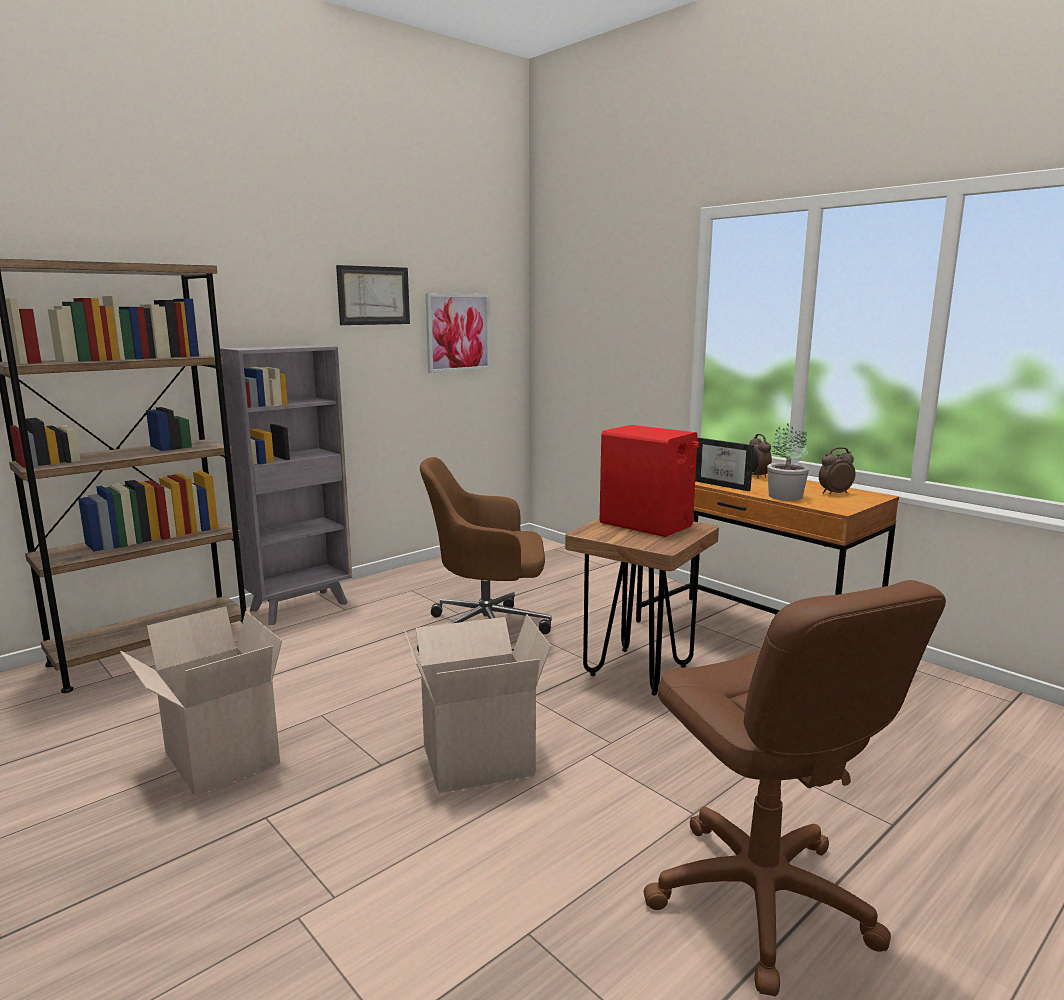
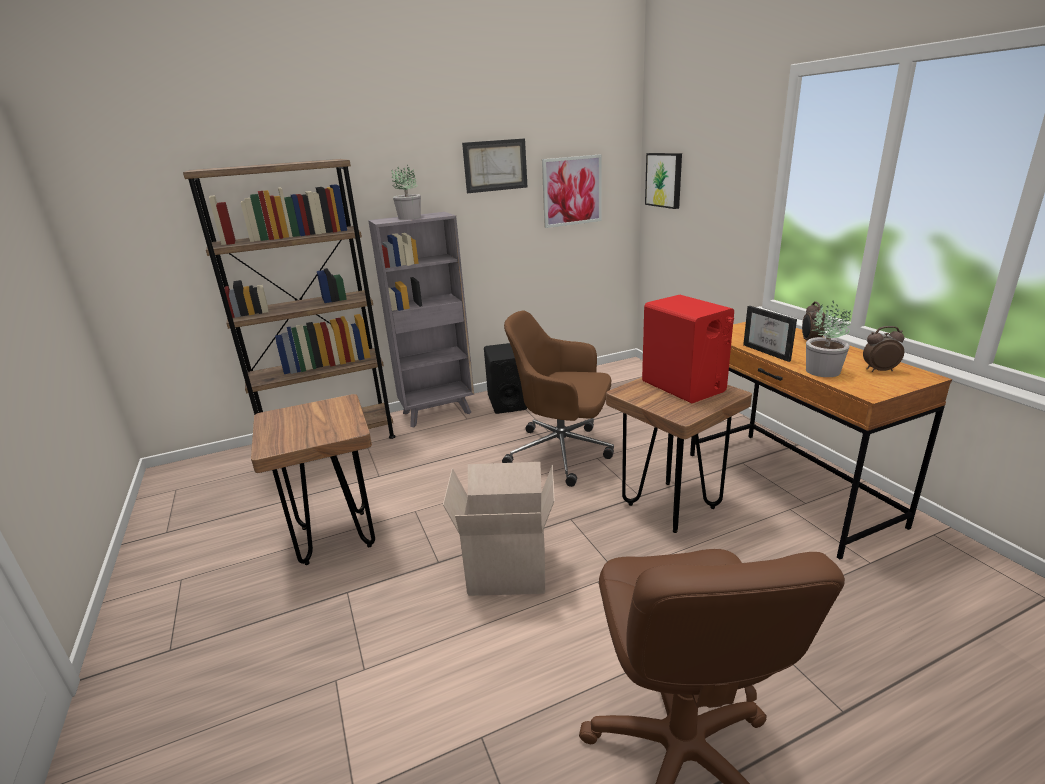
camera: 20 degrees right, 10 degrees up
(217, 758) = (336, 537): cardboard box -> brown stool
(276, 347) = (409, 217): none -> potted plant
(390, 588) = (507, 402): none -> black speaker
(560, 325) = (664, 180): none -> picture

